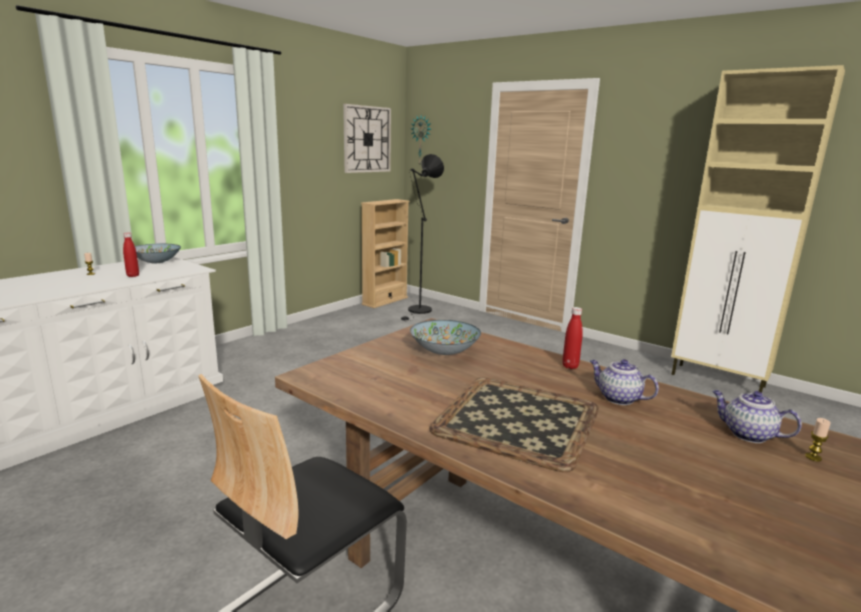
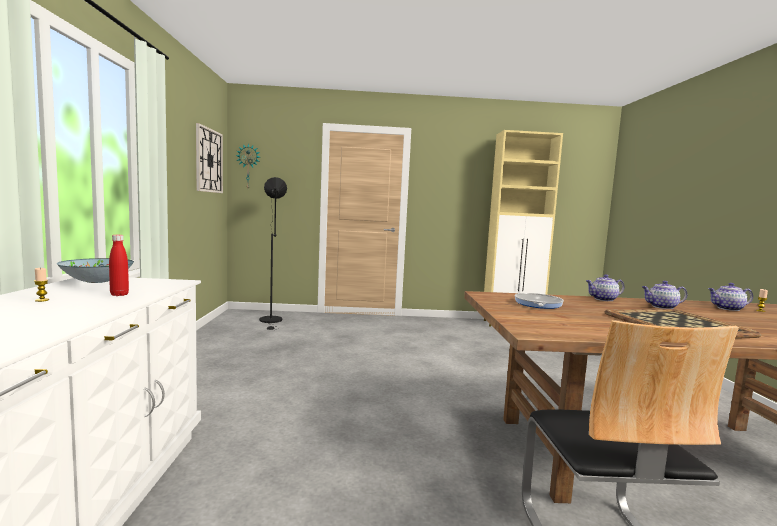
camera: 40 degrees left, 10 degrees down
(385, 301) = (226, 318): beige bookcase -> none
(444, 351) = (537, 304): bowl -> frying pan
(570, 366) = (603, 299): red bottle -> teapot

